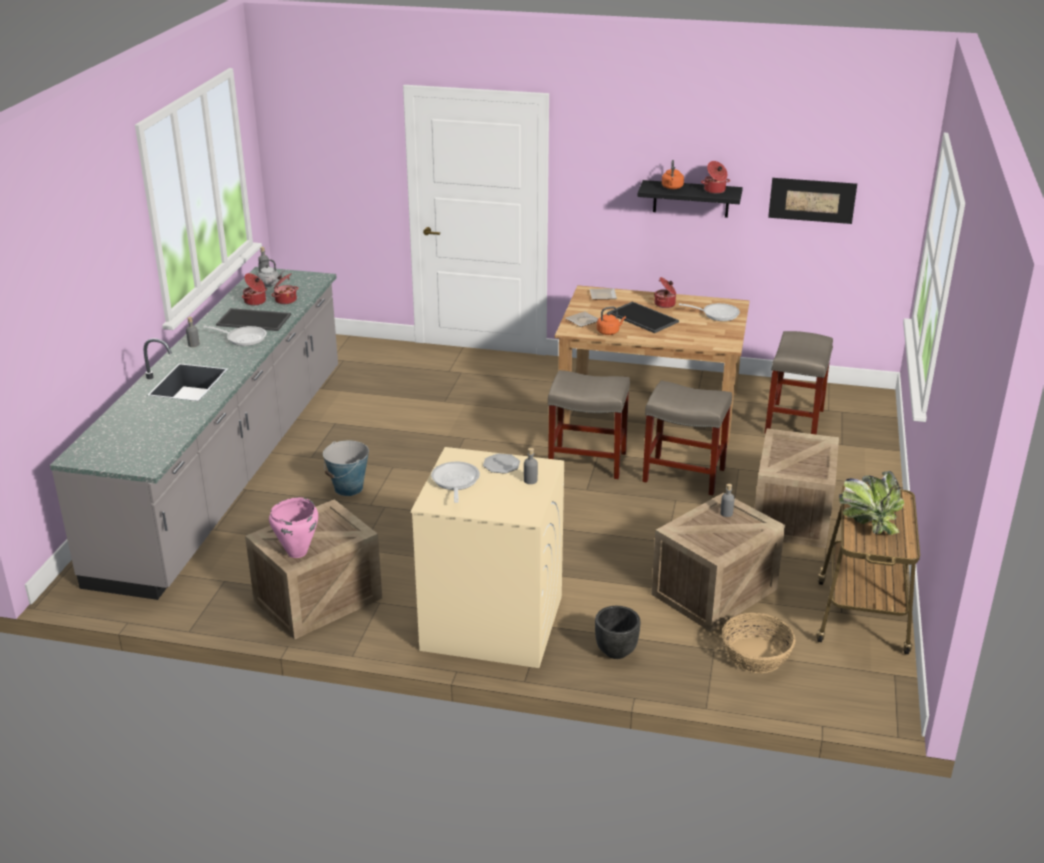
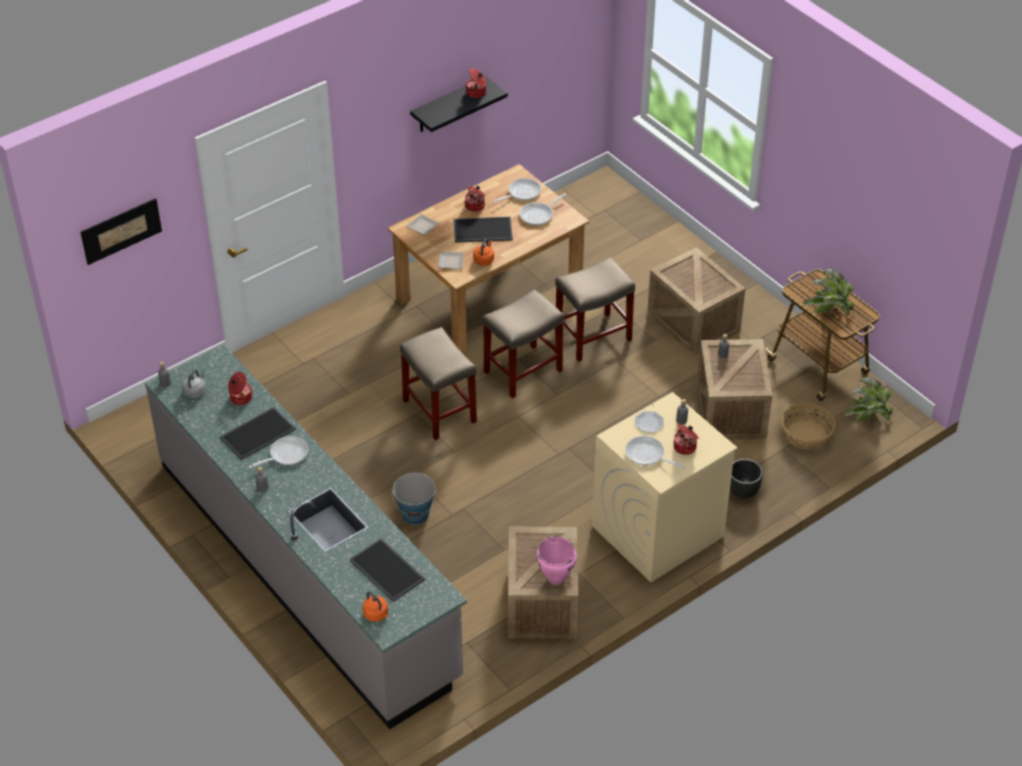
camera: 50 degrees left, 15 degrees up
(155, 429) = (388, 570): none -> tray
(255, 301) = (221, 416): cooking pot -> cooking pot (685, 447)
(672, 188) = (445, 108): orange kettle -> orange kettle (376, 615)
(705, 331) = (539, 215): none -> frying pan
(794, 422) = (591, 241): beige stool -> beige stool (440, 412)
(812, 200) = (536, 59): picture -> picture (121, 231)
(851, 686) = (868, 415): none -> potted plant

